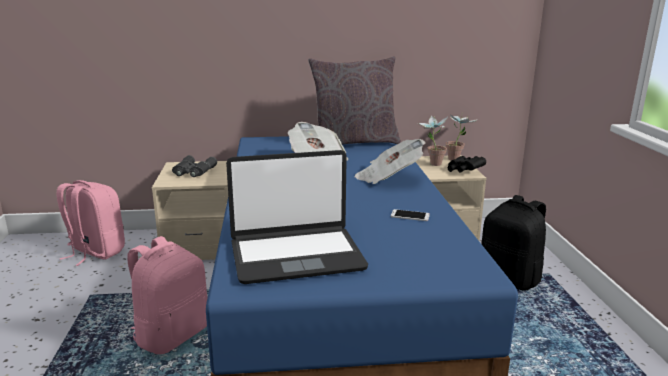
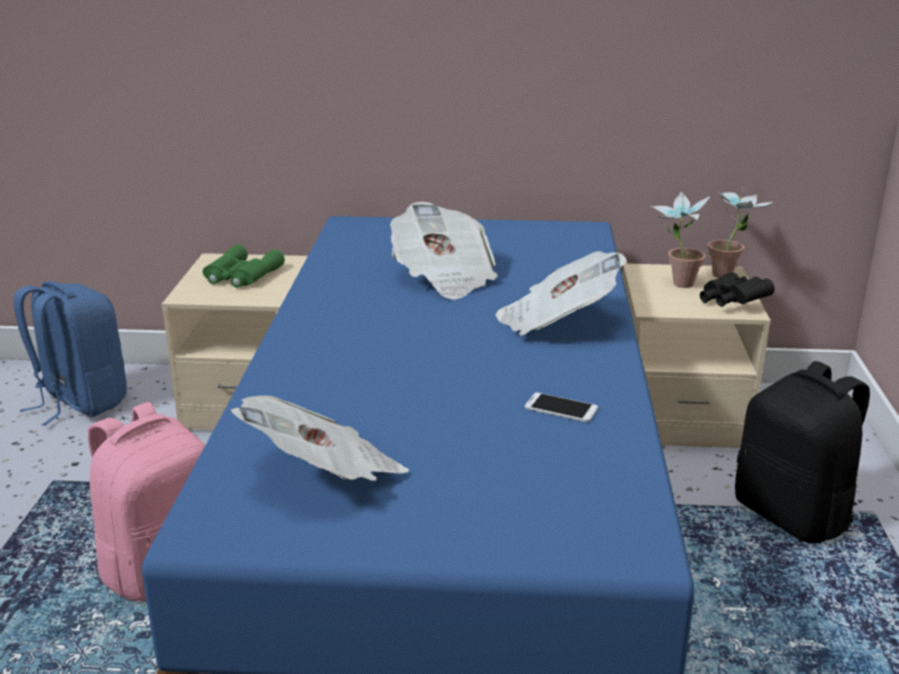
camera: 10 degrees right, 5 degrees up
(95, 252) = (79, 402): pink backpack -> blue backpack
(193, 171) = (241, 275): grey binoculars -> green binoculars
(296, 255) = (325, 476): laptop -> newspaper
(354, 142) = (527, 238): grey pillow -> none

